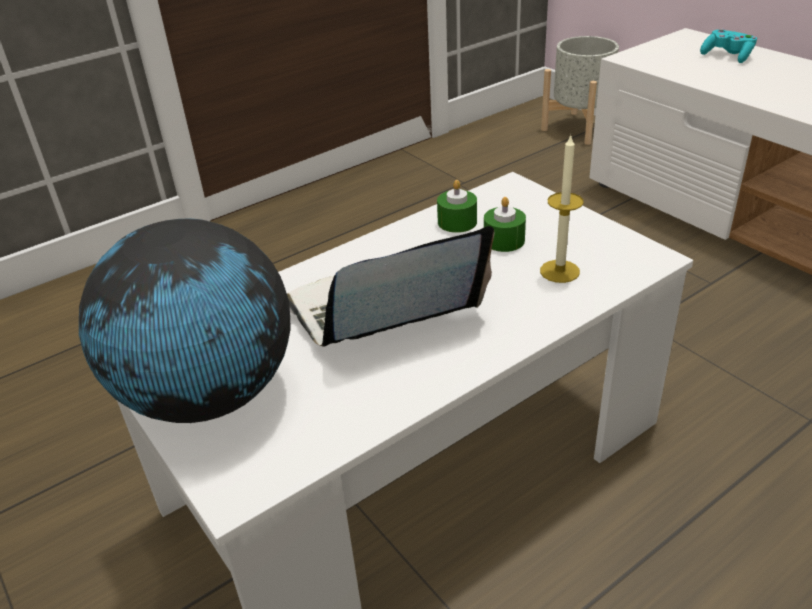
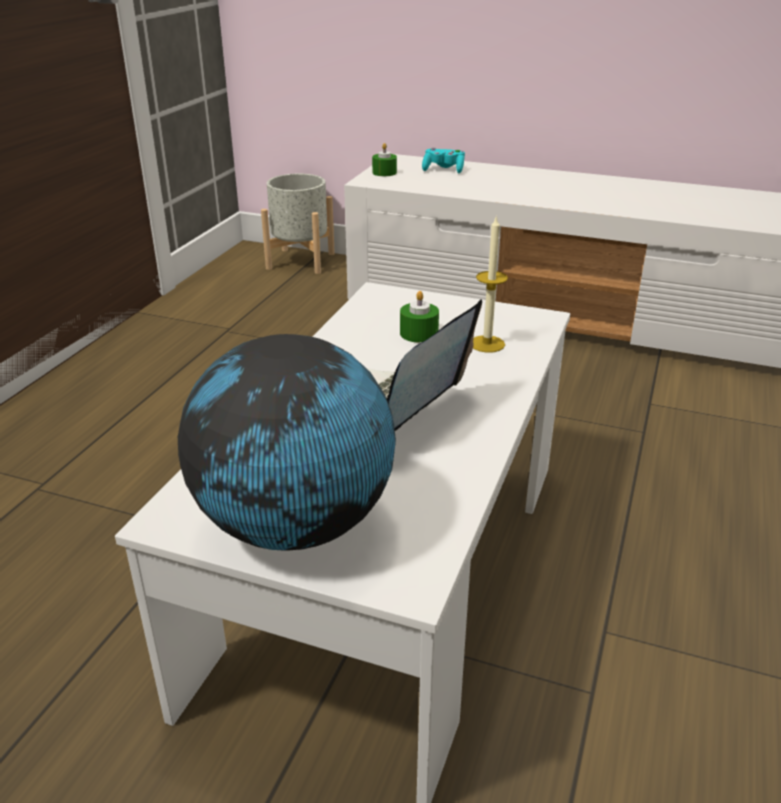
camera: 35 degrees left, 5 degrees down
(457, 222) = (363, 329): green candle -> green candle (384, 172)

